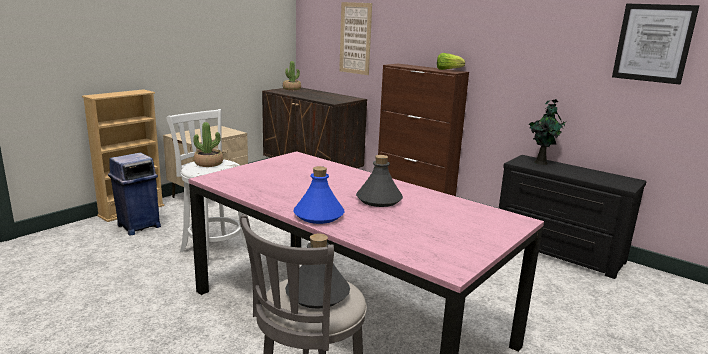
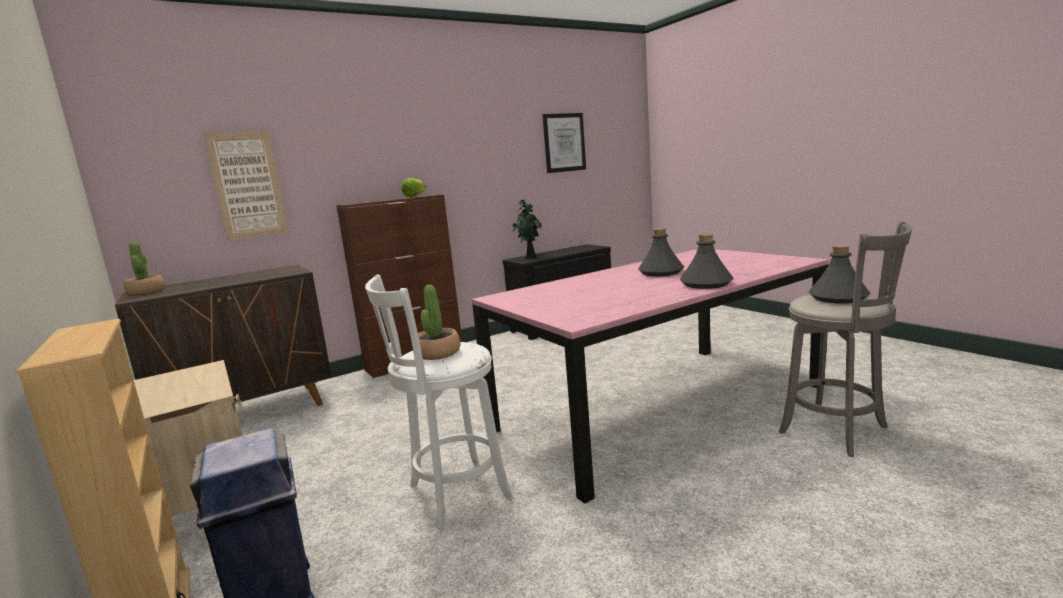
camera: 70 degrees left, 5 degrees down
(318, 215) = (706, 284): blue bottle -> grey bottle

